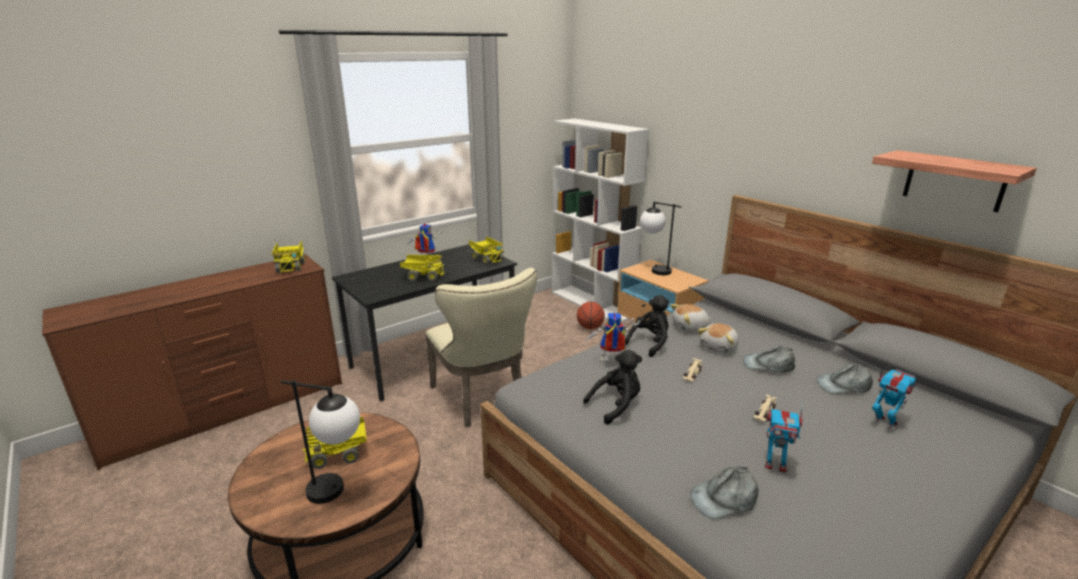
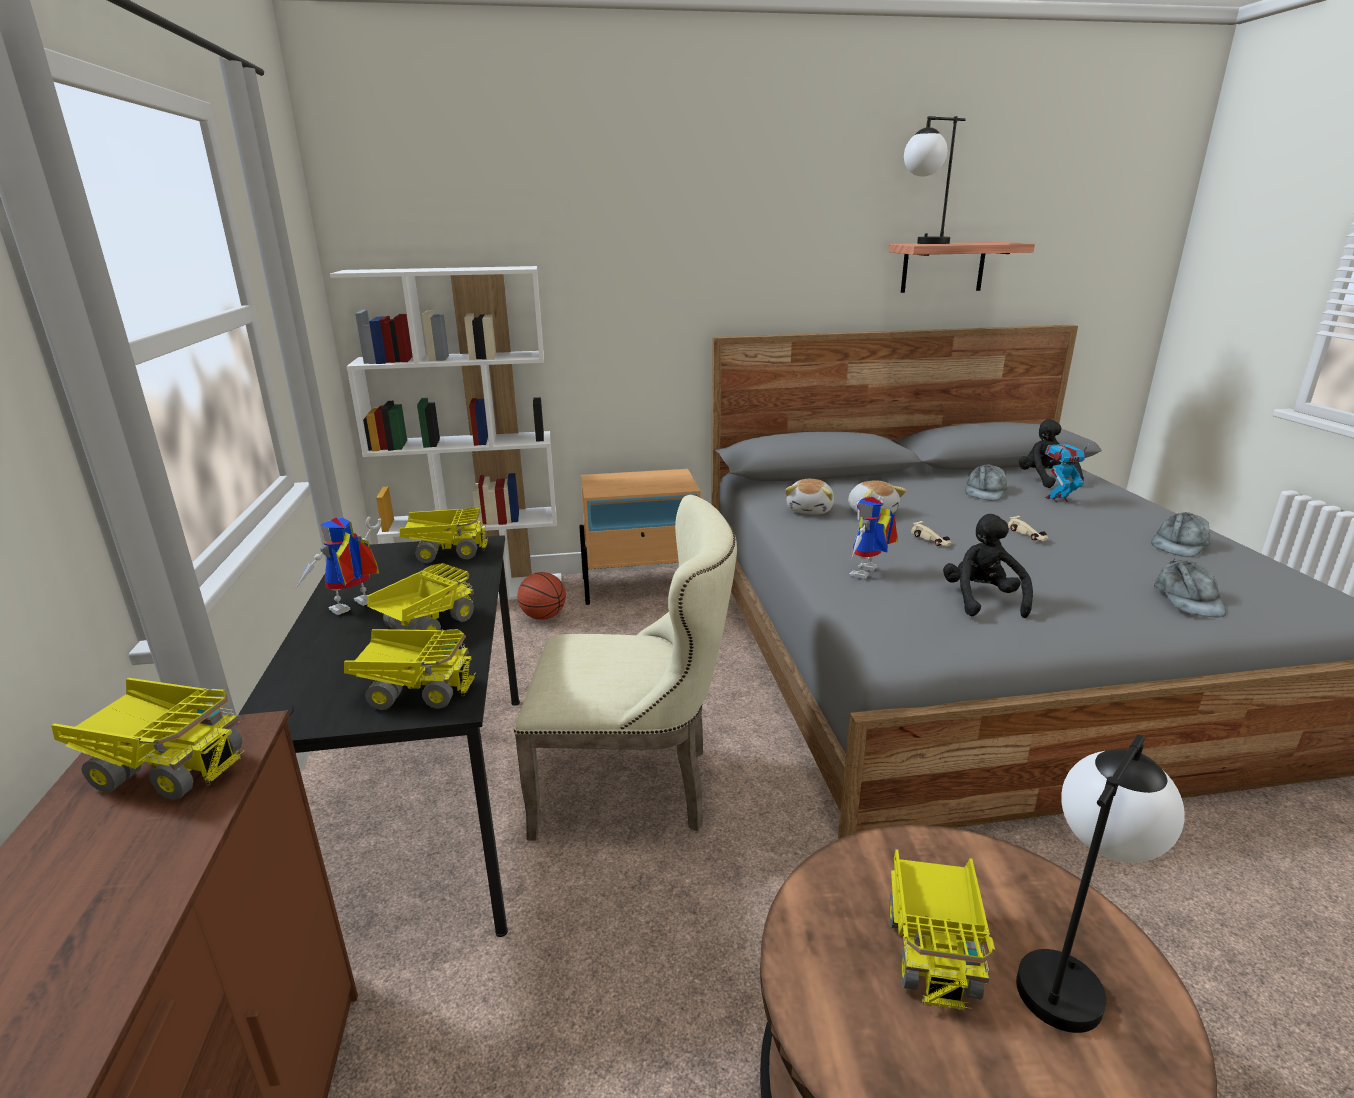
camera: 60 degrees left, 0 degrees up
(377, 289) = (415, 690): none -> toy truck
(650, 343) = (833, 539): black plush toy -> black plush toy (1045, 480)
(653, 270) = (616, 482): table lamp -> table lamp (923, 243)
(768, 365) = (930, 503): grey cap -> grey cap (1179, 544)
(775, 464) = (1123, 560): toy robot -> none

